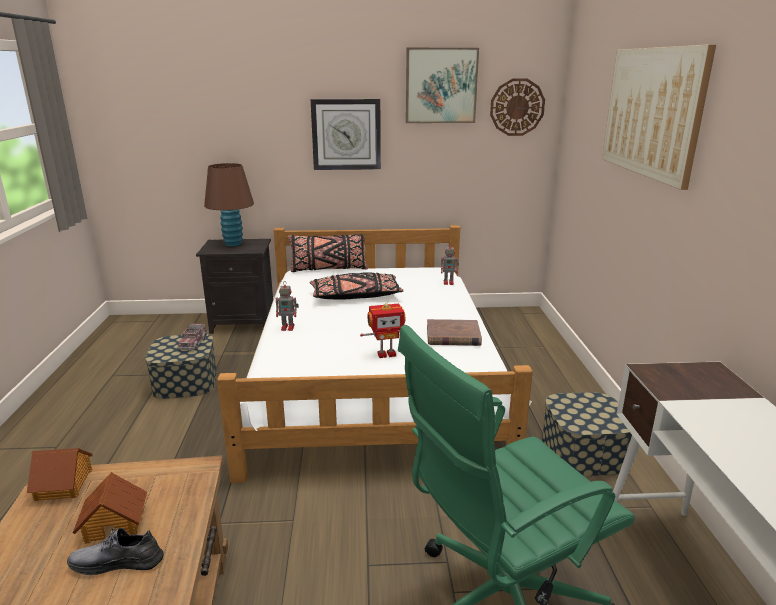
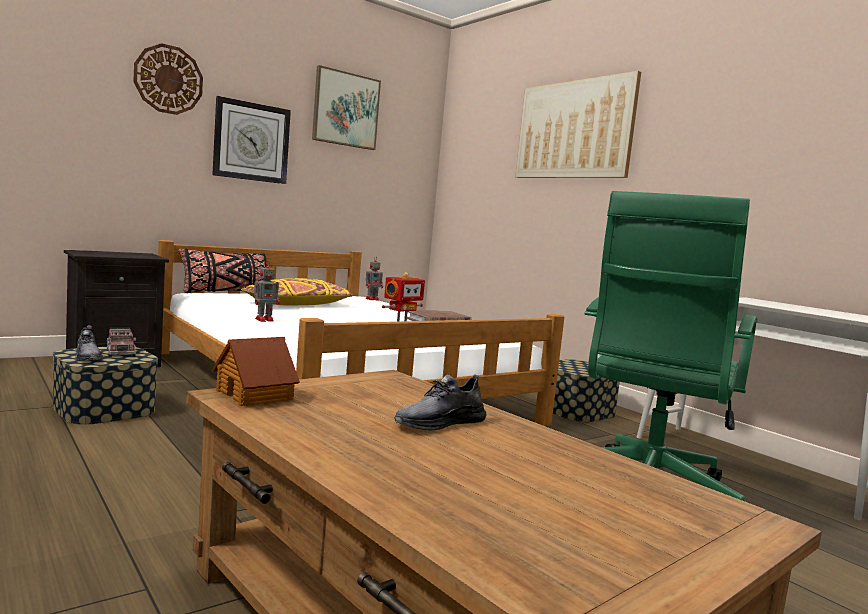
camera: 35 degrees left, 15 degrees down
(115, 523) = (379, 407): toy house -> none
(167, 348) = (87, 357): none -> grey shoe
(233, 244) = (111, 253): brown table lamp -> none
(355, 296) = (297, 304): black pillow -> yellow pillow
(517, 107) = (407, 142): wall clock -> wall clock (168, 79)

